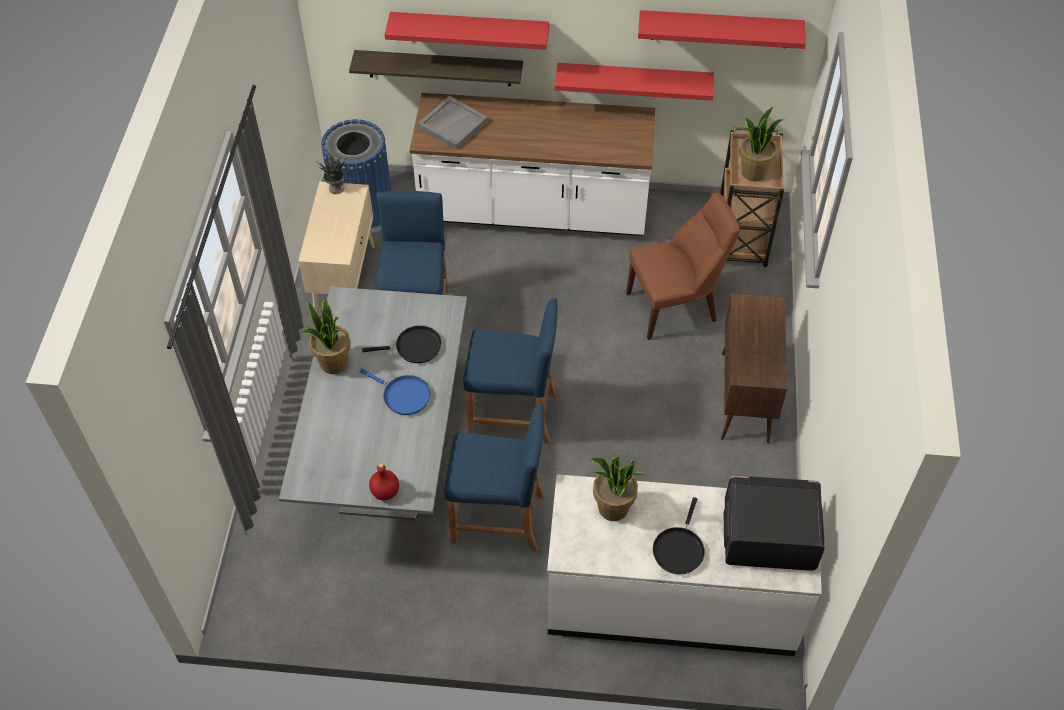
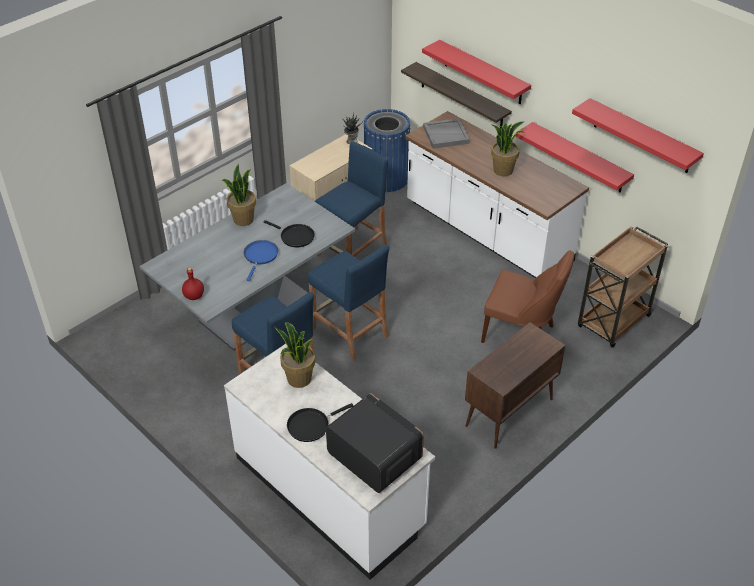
camera: 40 degrees right, 10 degrees down
(403, 395) = (260, 256): blue frying pan -> blue frying pan turned 150 degrees counterclockwise
(753, 172) = (621, 258): potted plant -> potted plant (503, 170)

